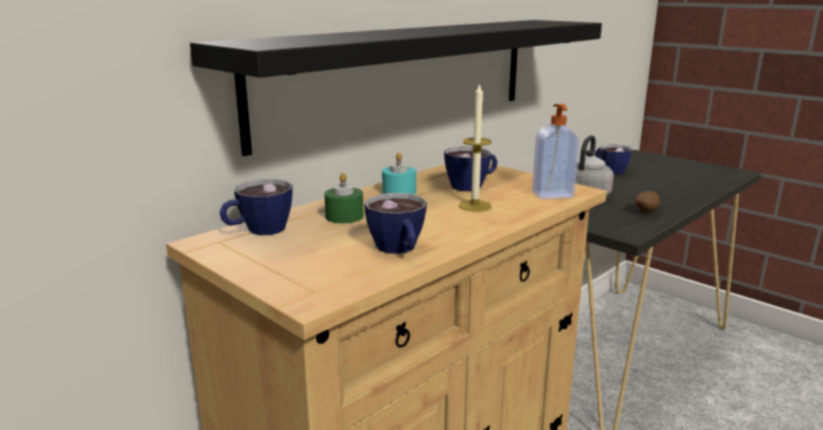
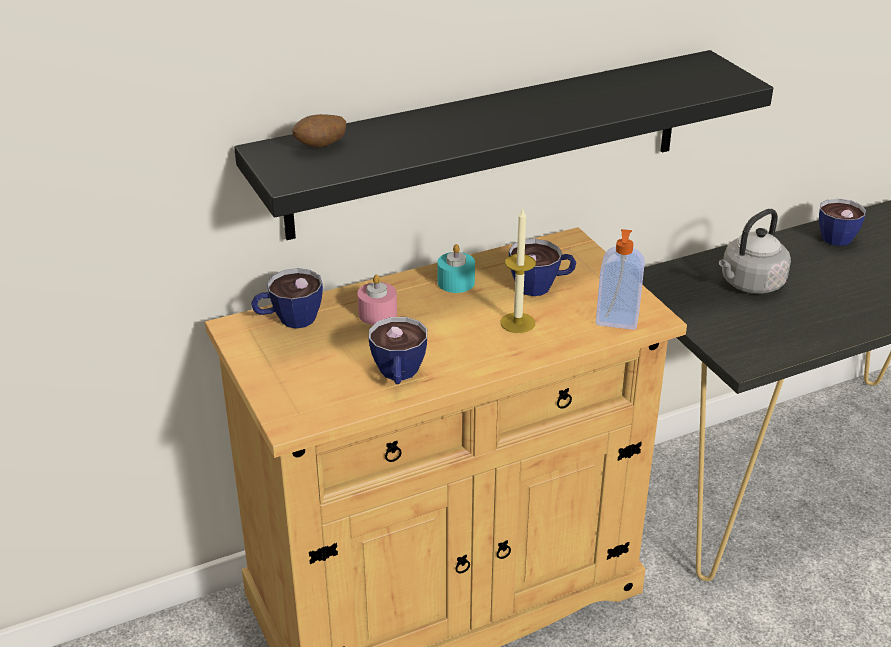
camera: 20 degrees right, 15 degrees up
(344, 216) = (377, 314): green candle -> pink candle
(646, 212) = (805, 328): potato -> potato (320, 146)

